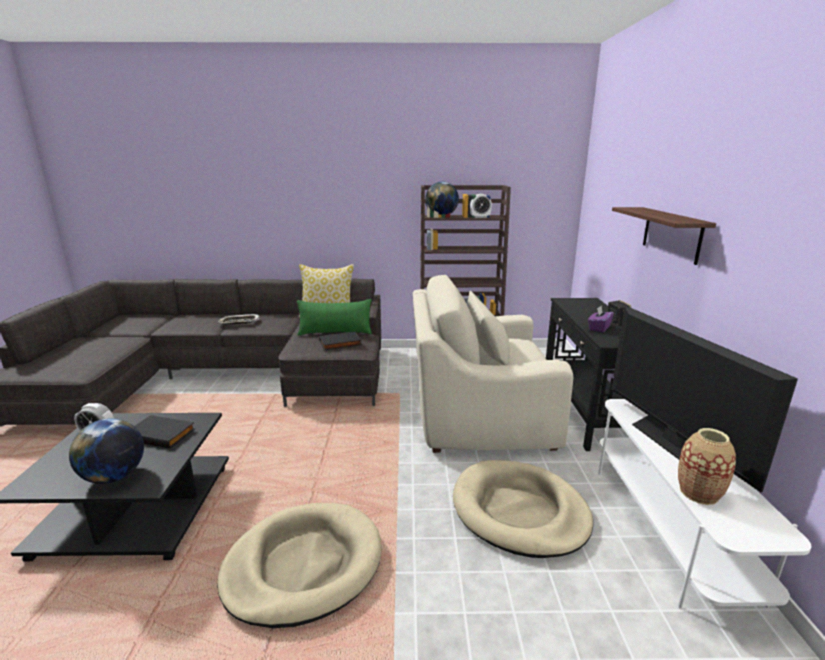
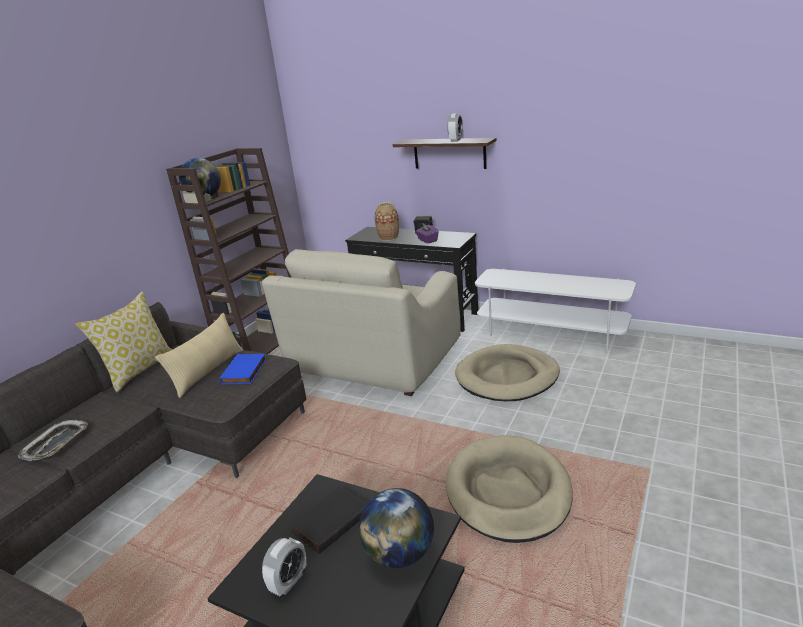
camera: 60 degrees left, 5 degrees up
(335, 333) = (208, 371): green pillow -> beige pillow
(340, 344) = (245, 372): black book -> blue book
(480, 217) = (244, 187): alarm clock -> alarm clock (455, 140)
(673, 442) = (537, 280): television -> none
(698, 493) = (585, 290): vase -> vase (388, 238)

